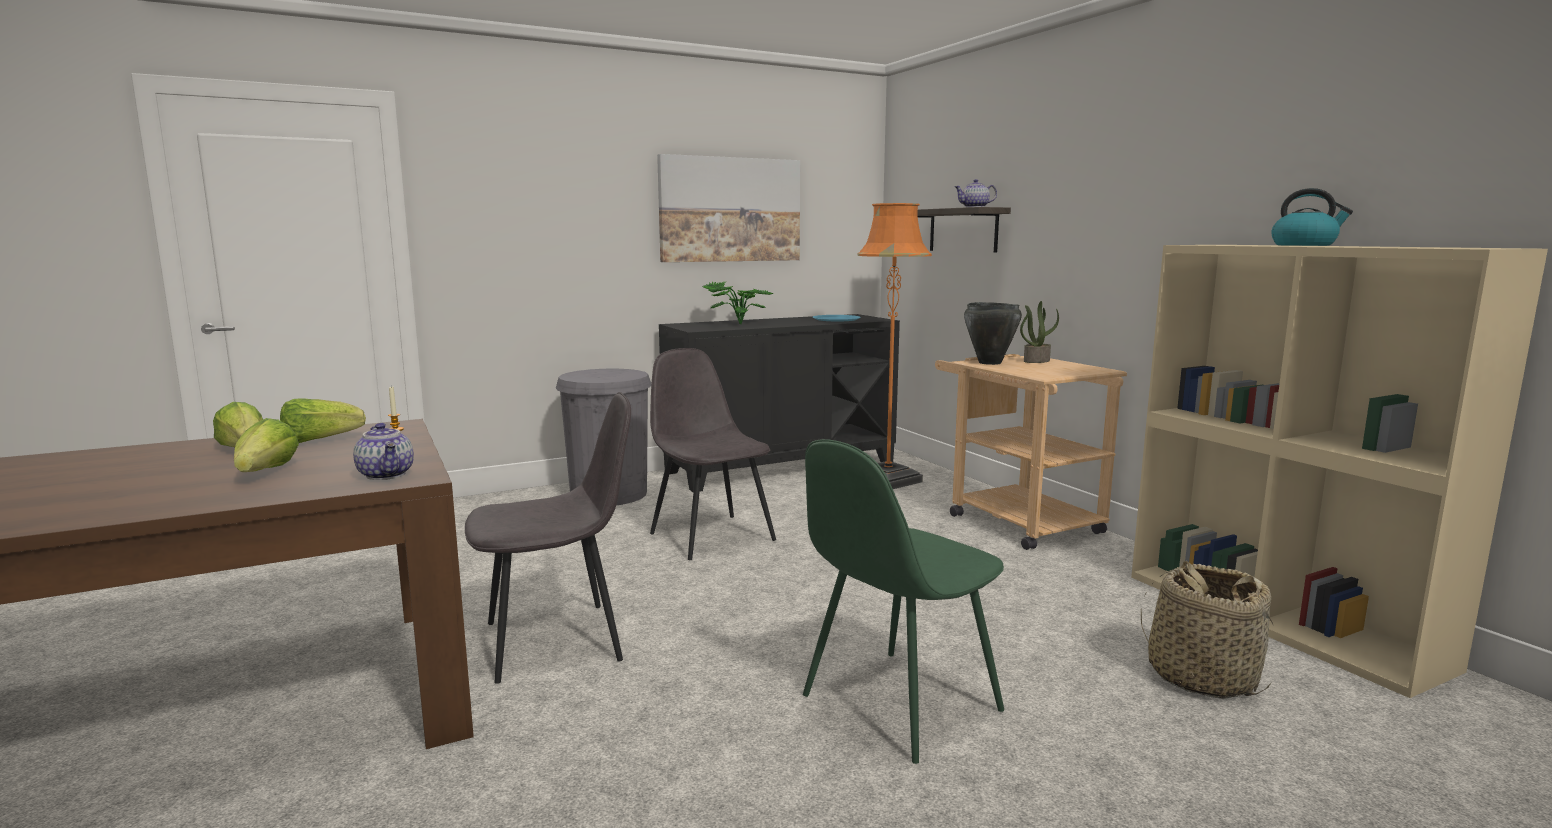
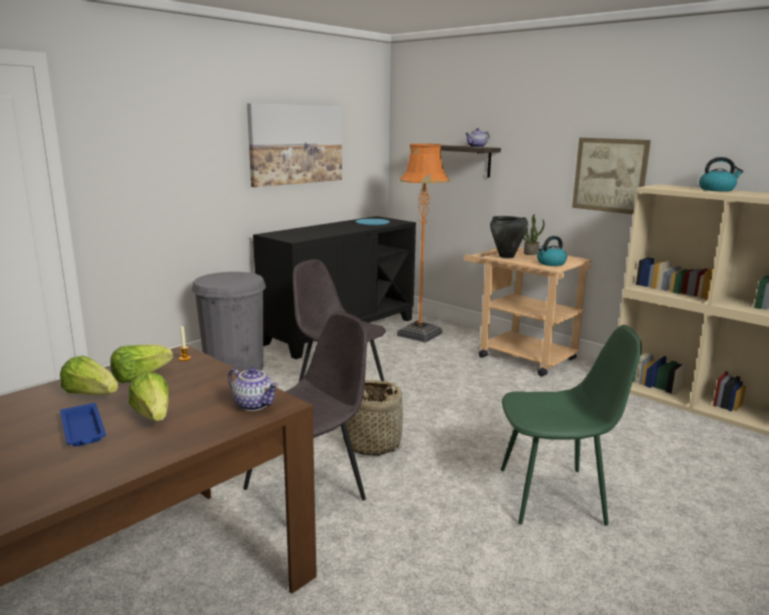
camera: 20 degrees left, 5 degrees up
(178, 476) = (83, 430): none -> blue tray
(736, 324) = (311, 231): potted plant -> none
(897, 705) = (554, 496): green chair -> green chair turned 120 degrees counterclockwise
(1046, 372) = (550, 263): none -> kettle
(1154, 236) = (609, 175): none -> picture
(1201, 677) = (688, 446): basket -> basket (372, 444)

